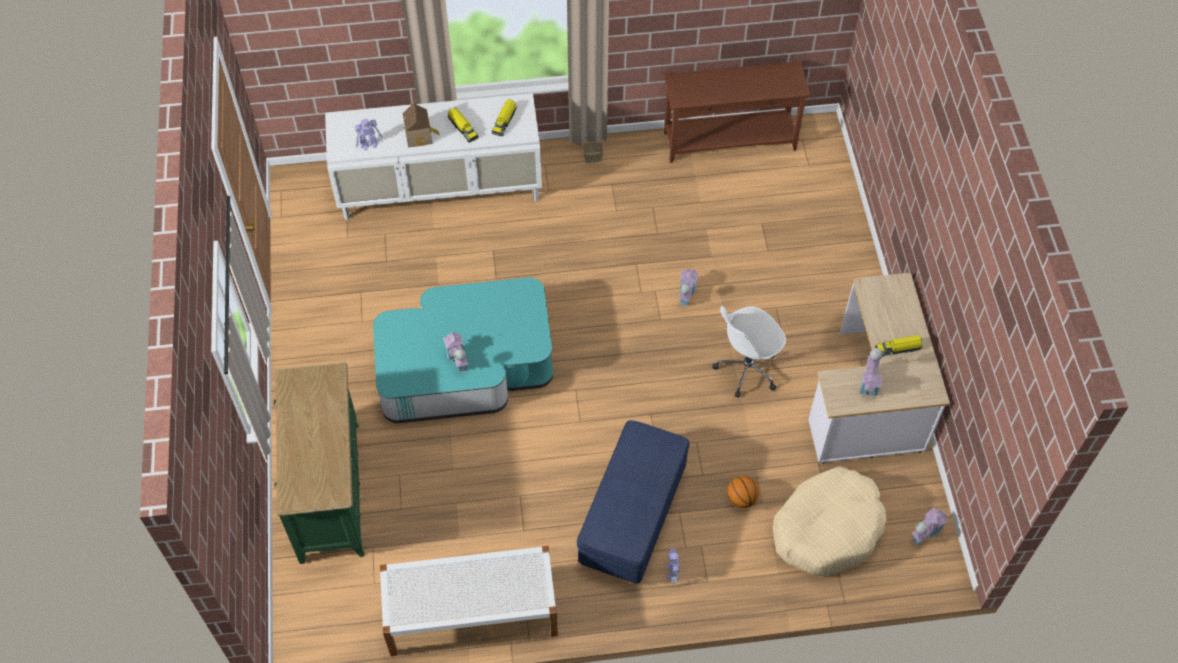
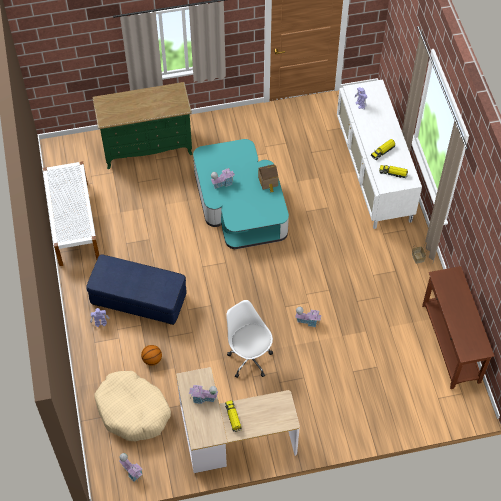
camera: 85 degrees right, 0 degrees up
(420, 136) = (372, 129): toy house -> toy house (268, 182)

